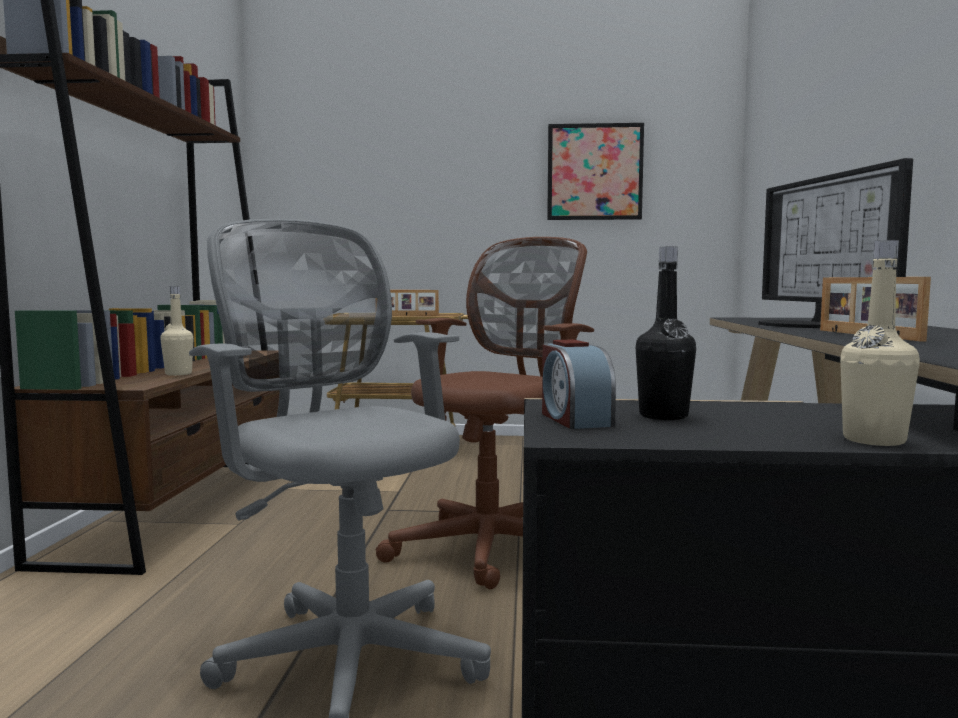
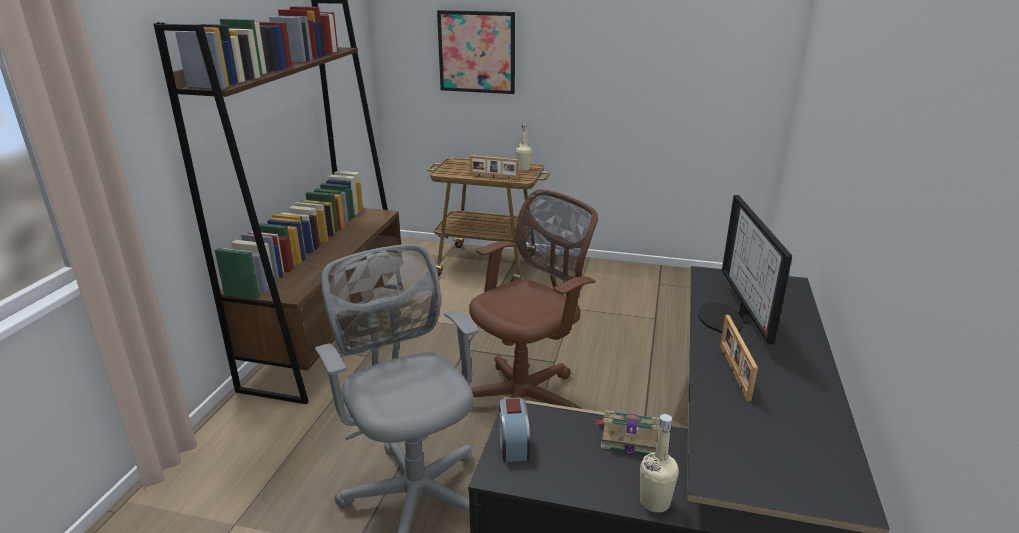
camera: 10 degrees right, 20 degrees up
(178, 374) = (320, 269): beige bottle -> beige bottle (523, 169)
(594, 172) = (663, 48): picture -> picture (477, 52)
(663, 416) = (566, 444): black bottle -> none
(756, 408) = (628, 436): none -> book

